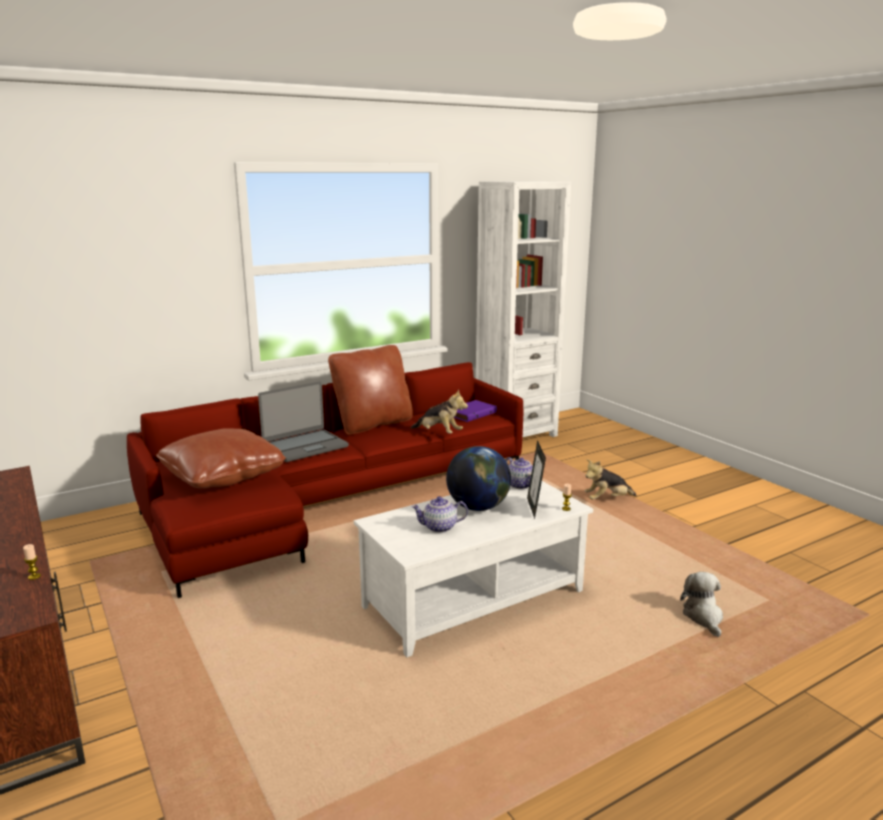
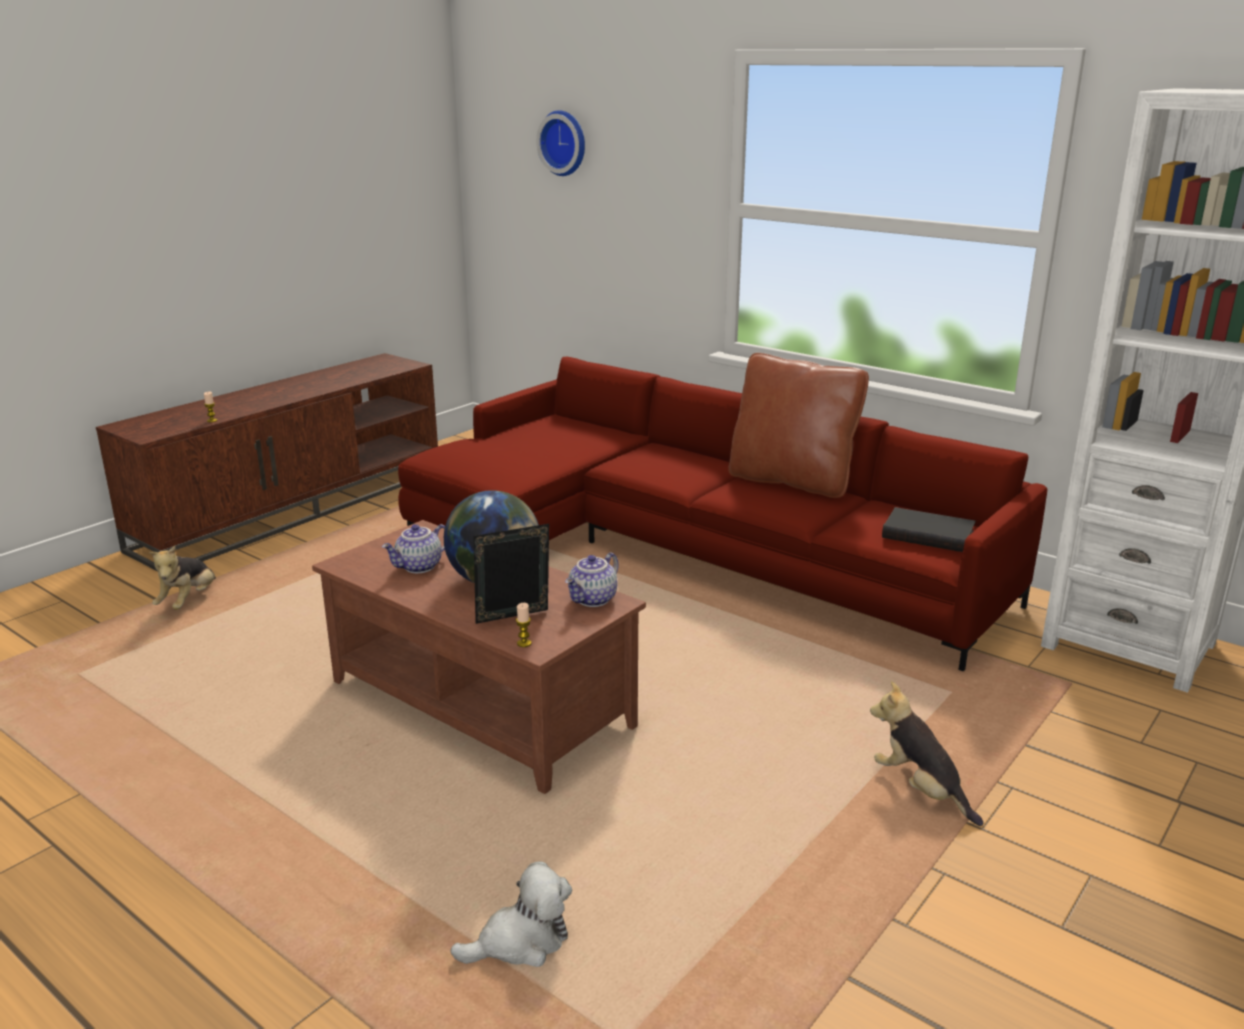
camera: 70 degrees right, 5 degrees up
(66, 240) = (564, 143): none -> wall clock
(223, 476) = (530, 445): brown pillow -> none
(305, 446) = (663, 462): laptop -> none
(439, 433) = (806, 527): plush toy -> plush toy (188, 601)
(439, 528) = (419, 567): teapot -> teapot turned 105 degrees counterclockwise
(471, 413) = (929, 534): purple book -> black book
(473, 598) = (482, 704): white coffee table -> brown coffee table

